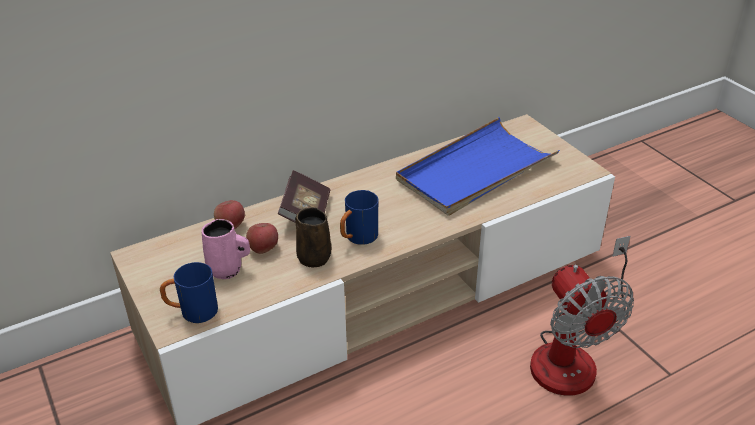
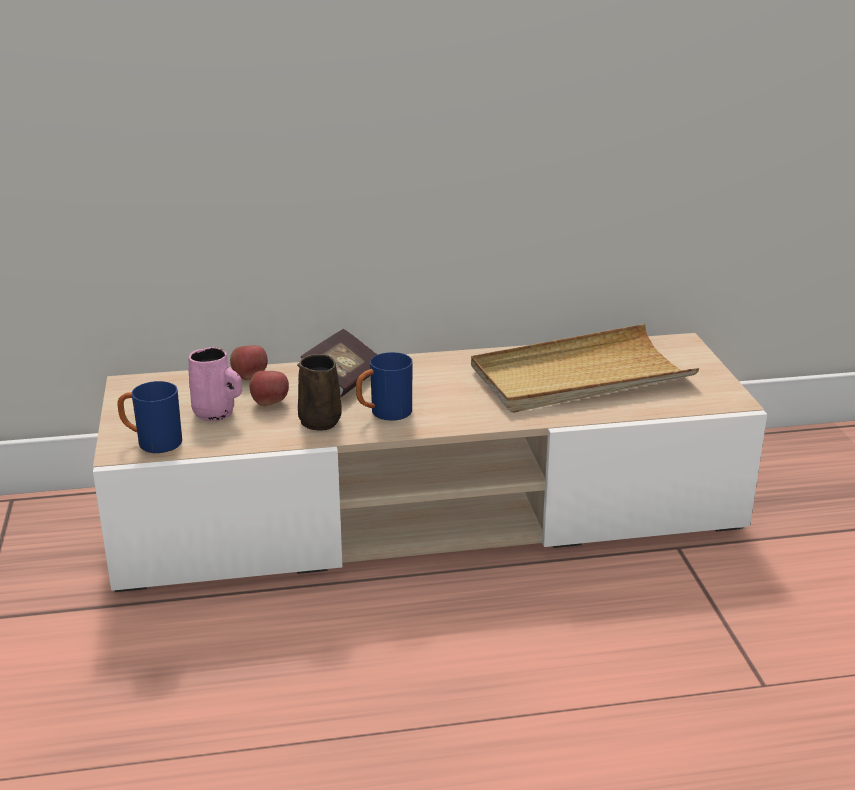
camera: 20 degrees right, 10 degrees down
(475, 171) = (580, 376): blue tray -> beige tray
(573, 354) = (639, 631): fan -> none

